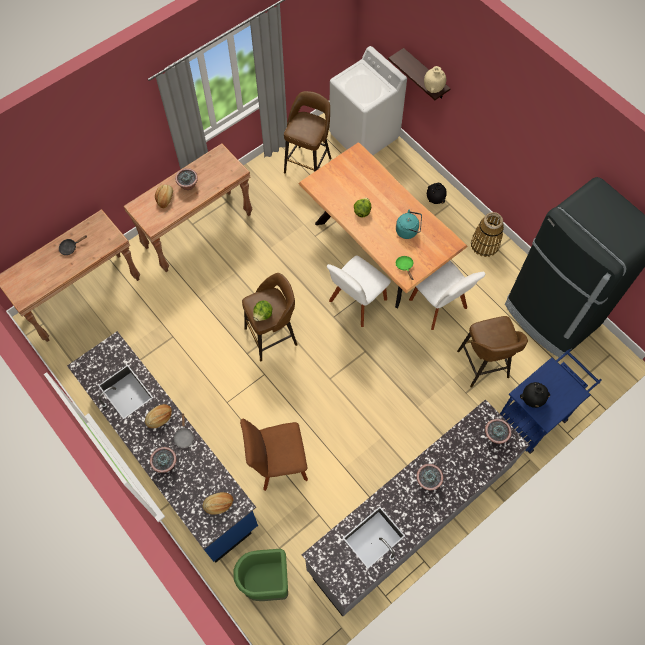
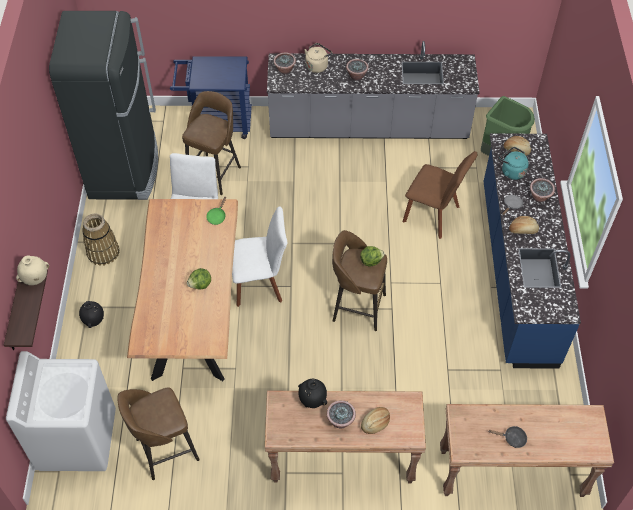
camera: 140 degrees left, 10 degrees down
(408, 231) = (181, 241): turquoise kettle -> turquoise kettle (511, 171)
(473, 465) = (317, 65): none -> beige kettle
(531, 399) = (234, 77): black vase -> black vase (312, 400)

